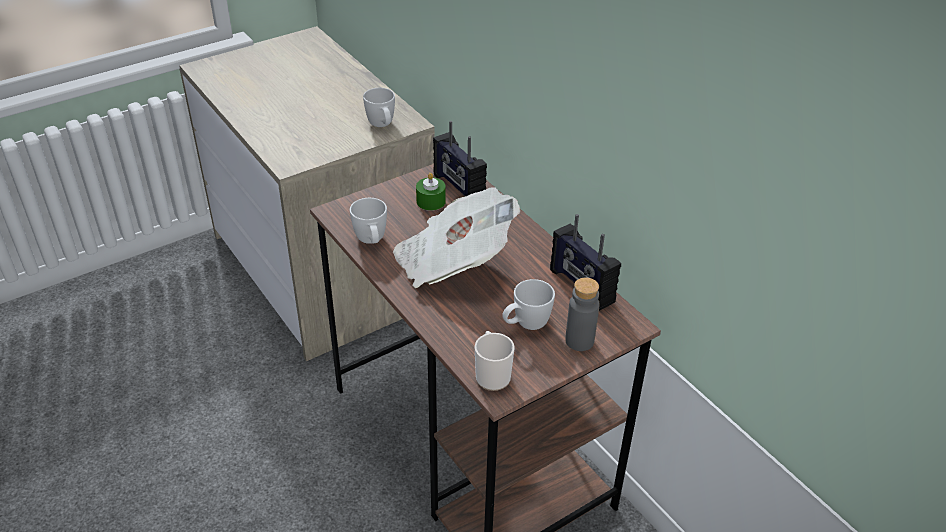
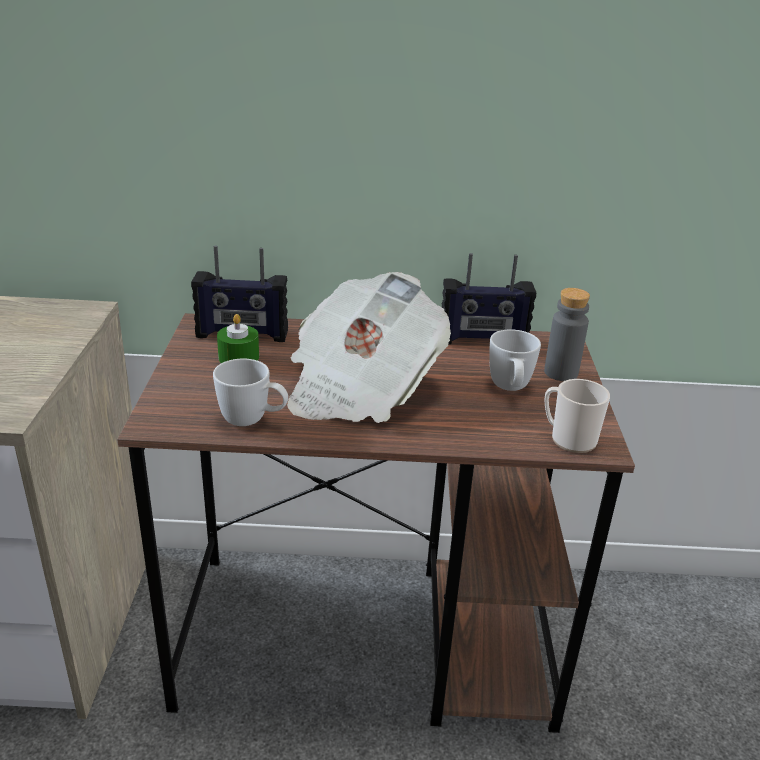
camera: 55 degrees left, 10 degrees down
(382, 126) = (57, 326): white mug -> none

